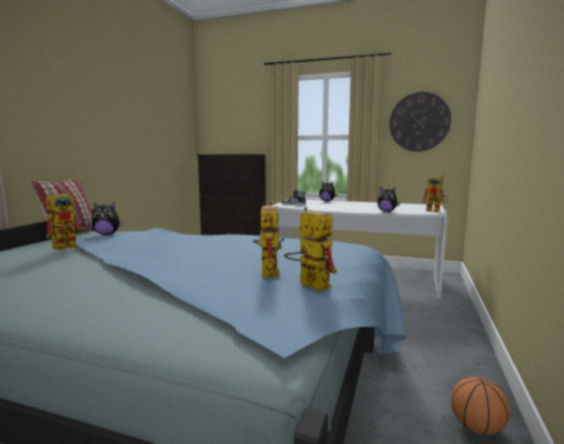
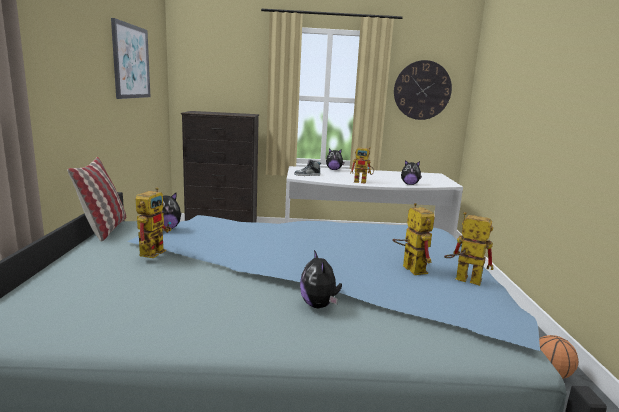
camera: 20 degrees left, 5 degrees up
(131, 293) = (319, 305): none -> plush toy
(145, 111) = (131, 61): none -> picture
(436, 210) = (448, 182): toy robot -> toy robot (363, 182)

